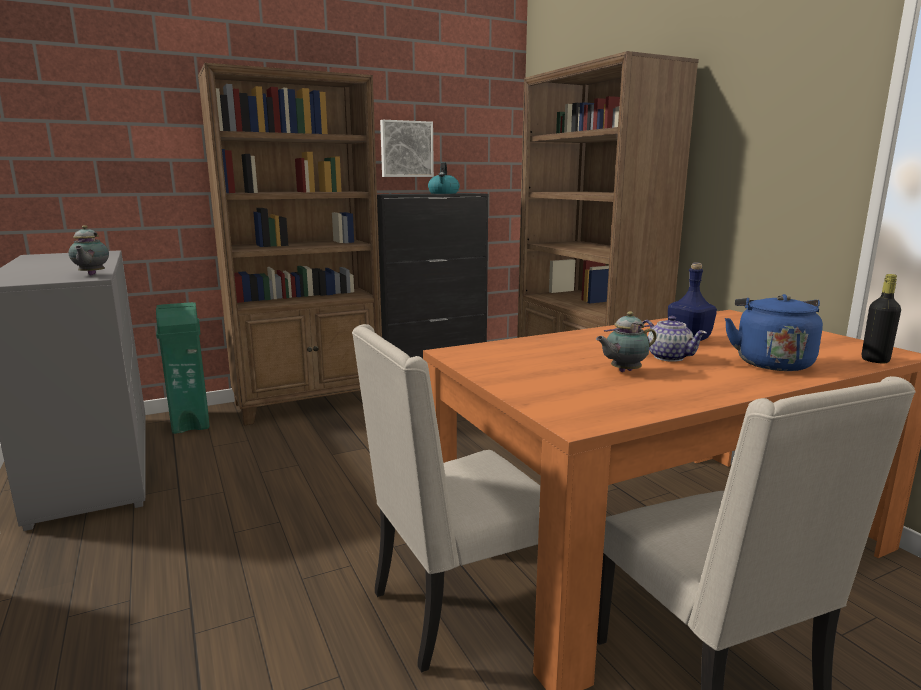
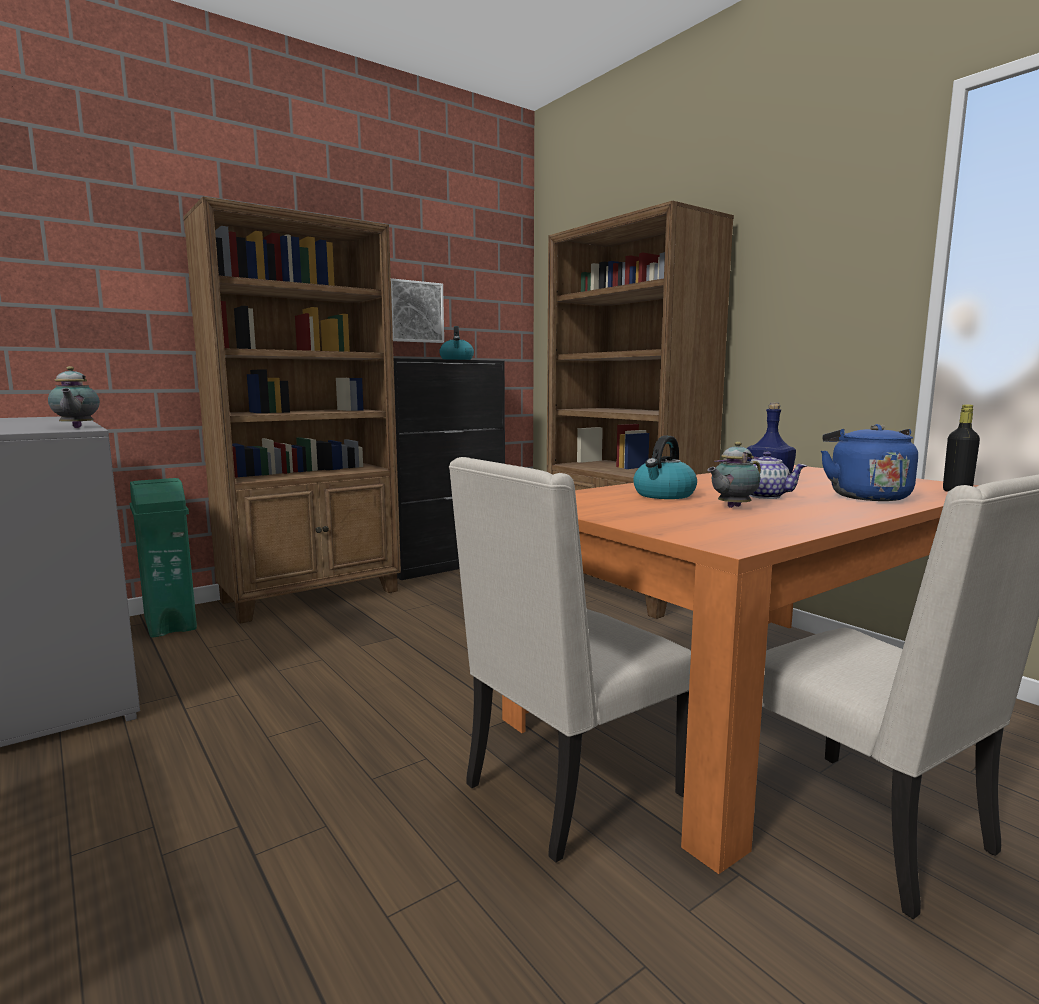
camera: 10 degrees left, 5 degrees down
(573, 351) = (664, 495): none -> kettle

